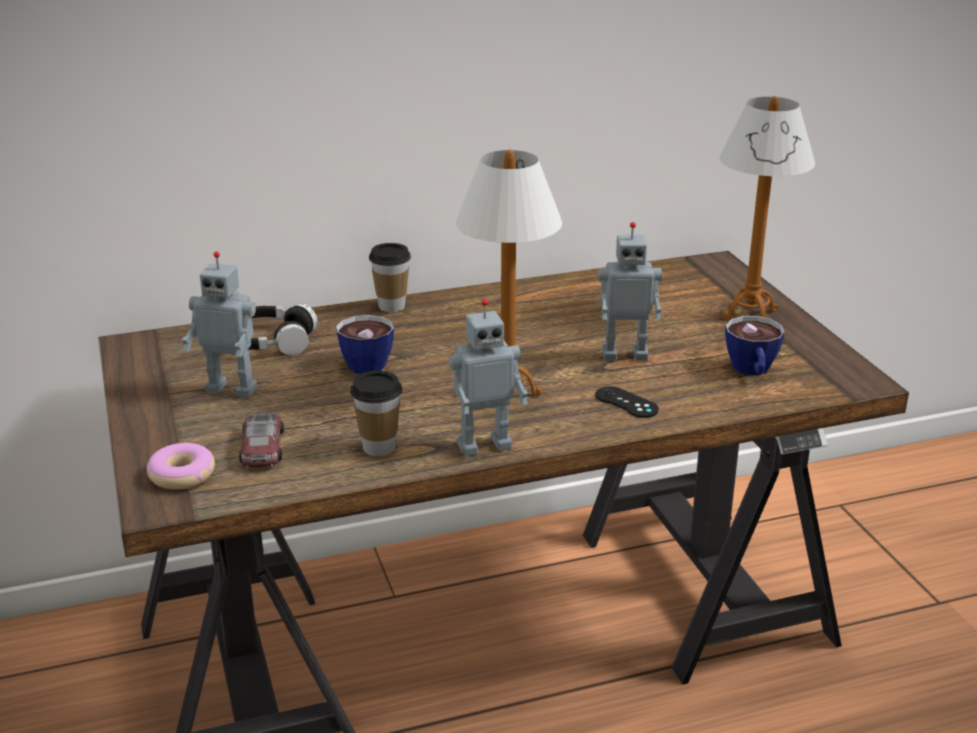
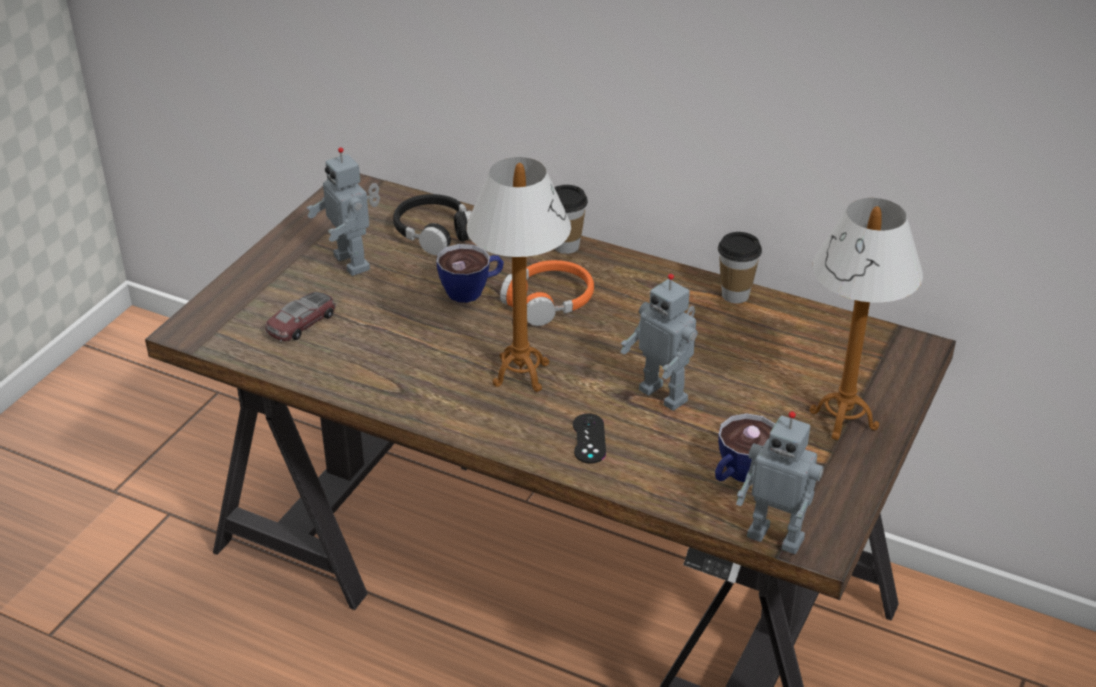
camera: 45 degrees right, 10 degrees up
(182, 475) = (230, 315): donut -> none
(379, 447) = (366, 368): cup -> cup (735, 295)
(443, 342) = (549, 301): none -> orange headphones
(484, 445) = (432, 409): toy robot -> toy robot (776, 536)

